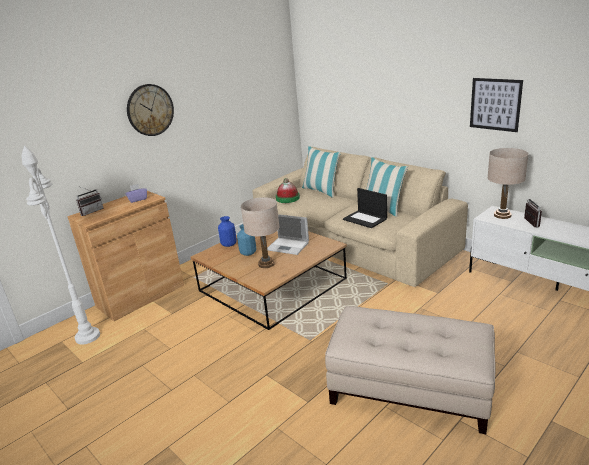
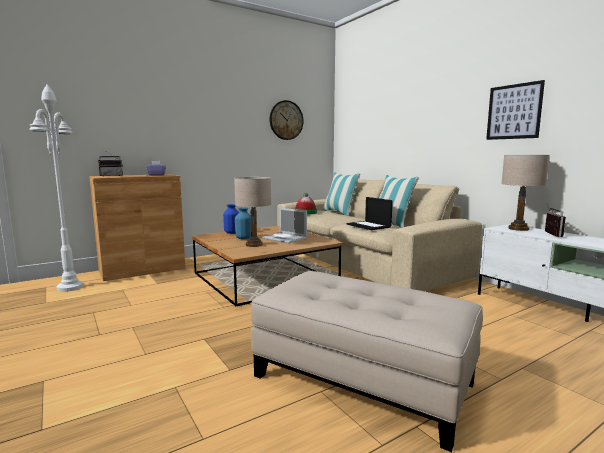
camera: 10 degrees right, 15 degrees down
(150, 110) = (189, 107): wall clock -> wall clock (286, 120)

